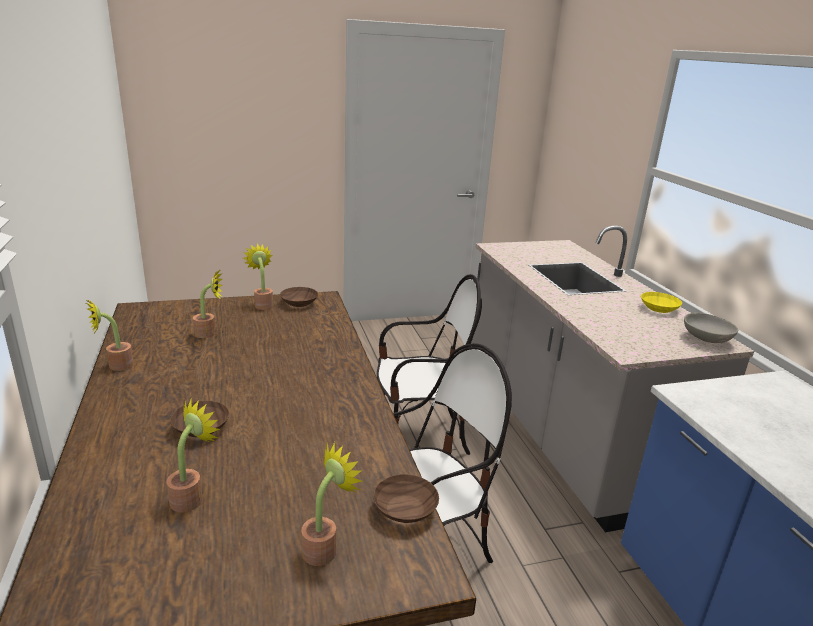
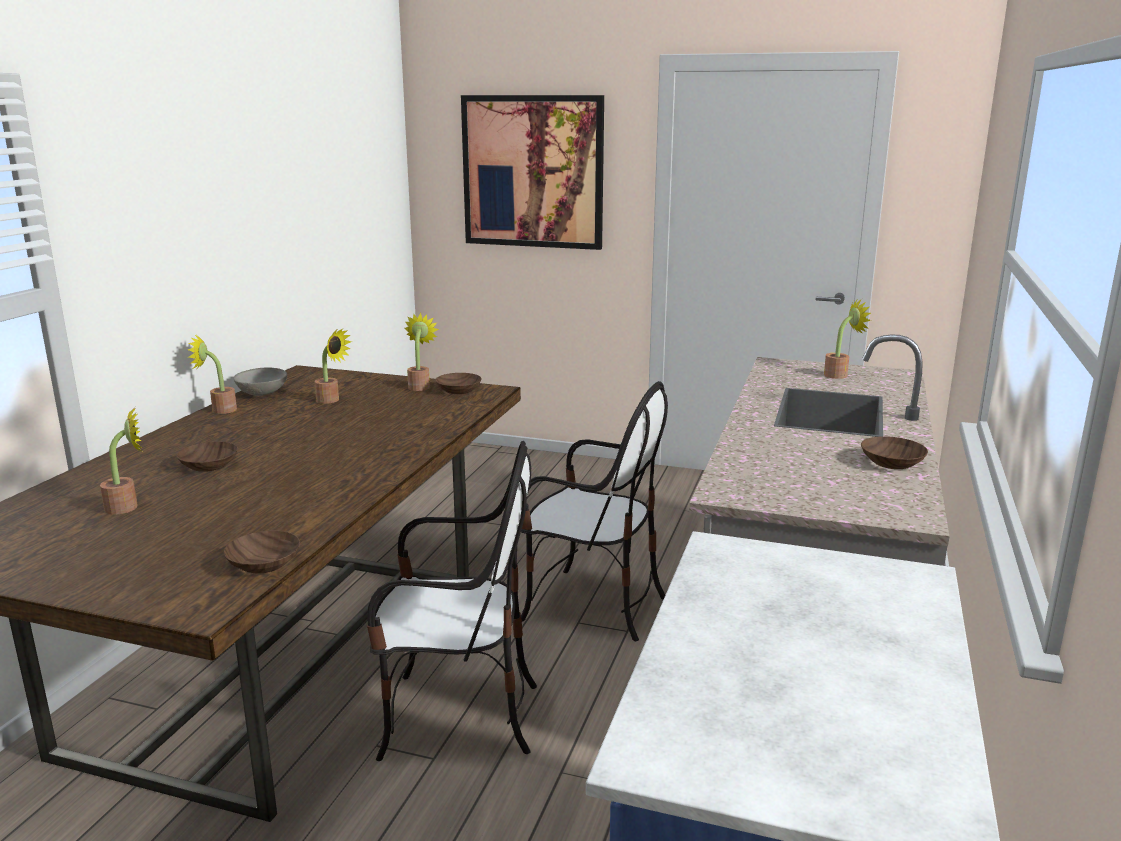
camera: 35 degrees right, 5 degrees down
(245, 110) = (533, 172): none -> picture
(324, 548) = (159, 566): potted plant -> potted plant (840, 375)
(659, 309) = (891, 463): yellow bowl -> brown bowl
(706, 338) = (893, 507): grey bowl -> grey bowl (263, 393)

